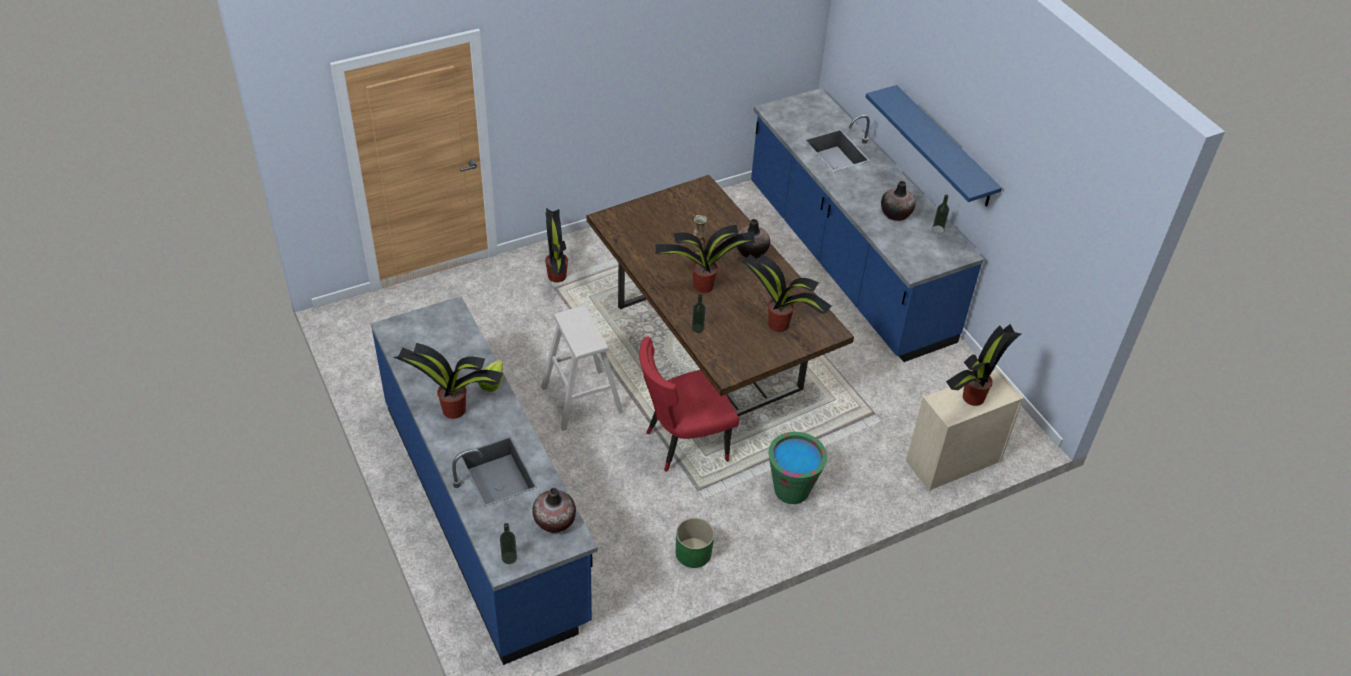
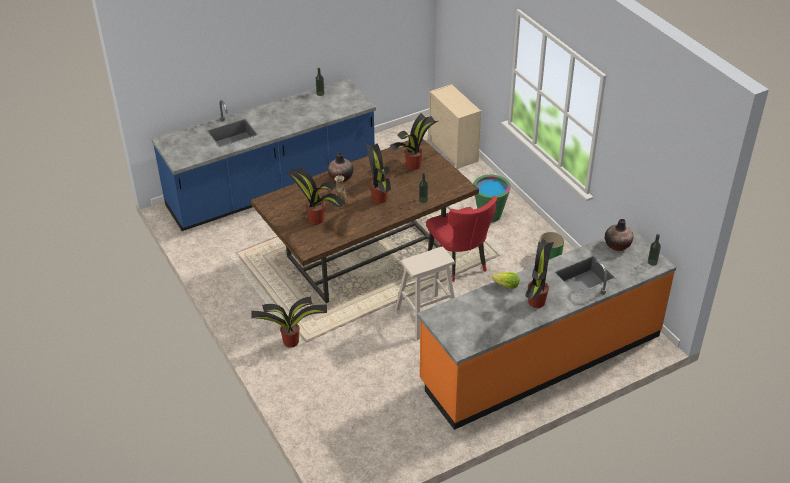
camera: 90 degrees left, 5 degrees down
(485, 511) = (541, 358): blue counter -> orange counter
(895, 214) = (305, 109): vase -> none
(944, 147) = (284, 55): blue shelf -> none
(972, 398) = (456, 101): potted plant -> potted plant (317, 220)

